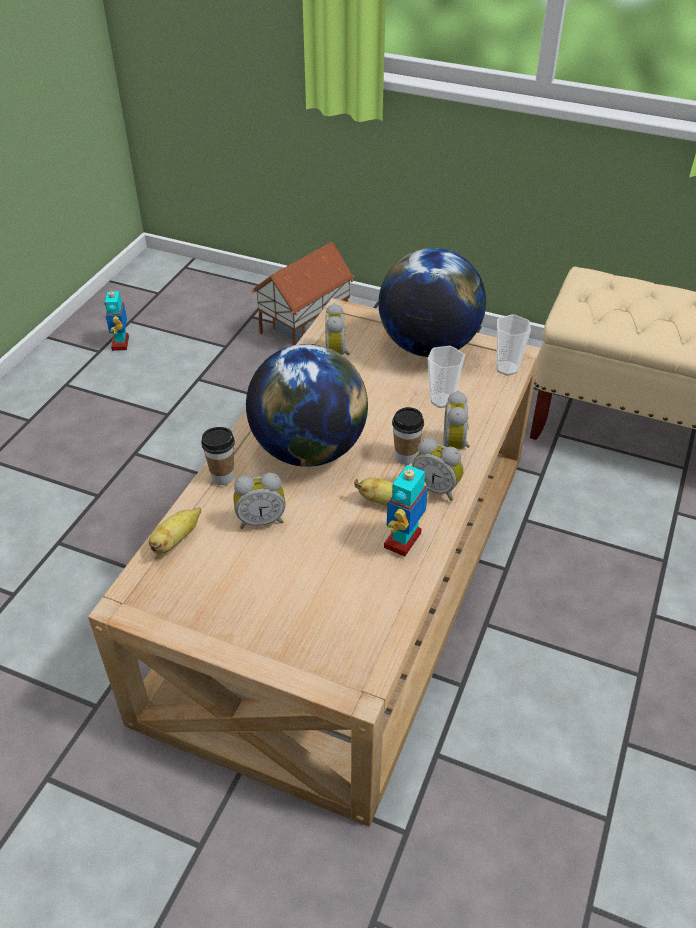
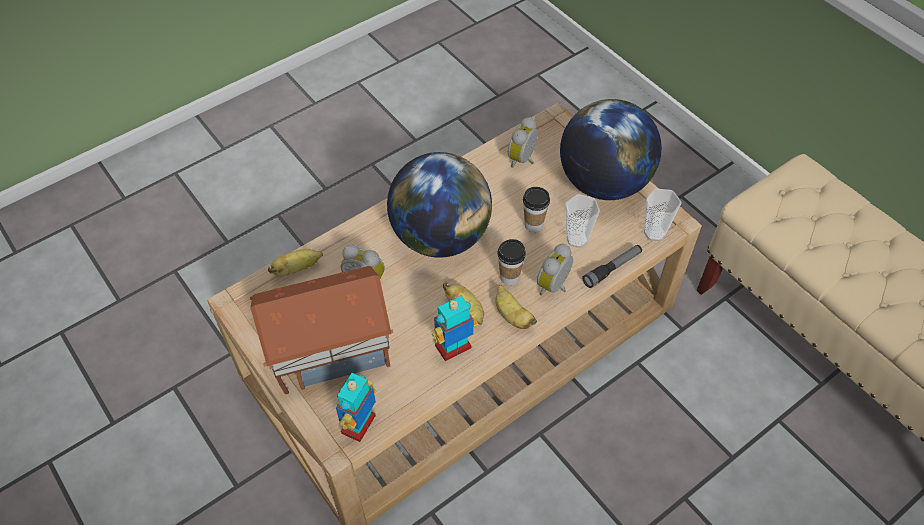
camera: 30 degrees right, 10 degrees up
(121, 343) = (419, 61): toy robot -> toy robot (359, 425)
(222, 477) = (362, 232): cup -> cup (533, 225)
(303, 325) = (575, 100): toy house -> toy house (328, 350)
(437, 488) = (512, 316): alarm clock -> banana
(495, 411) = (612, 269): none -> flashlight

